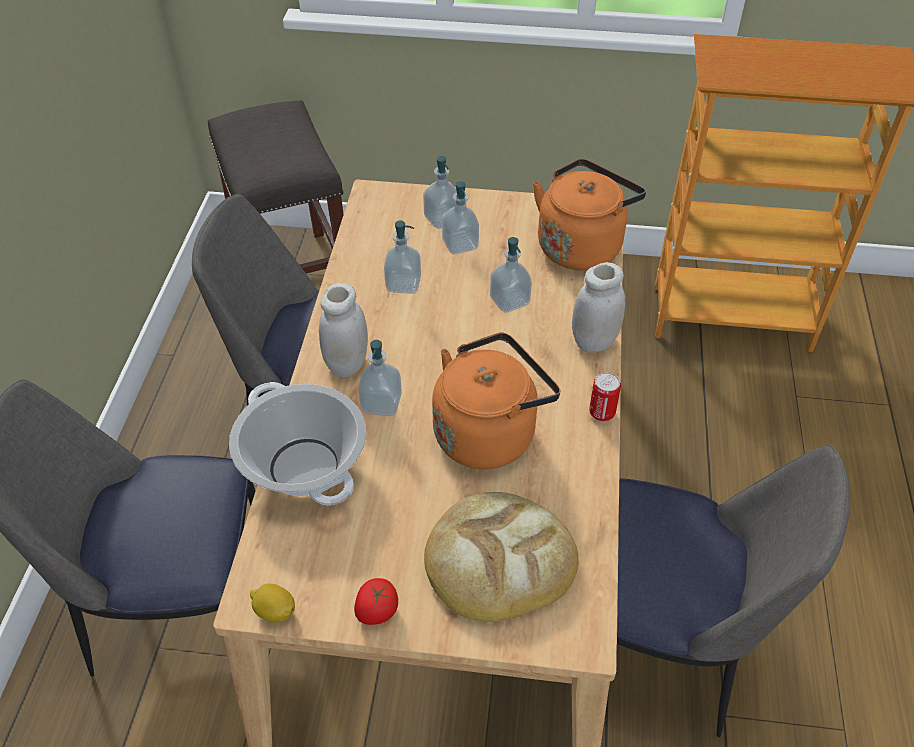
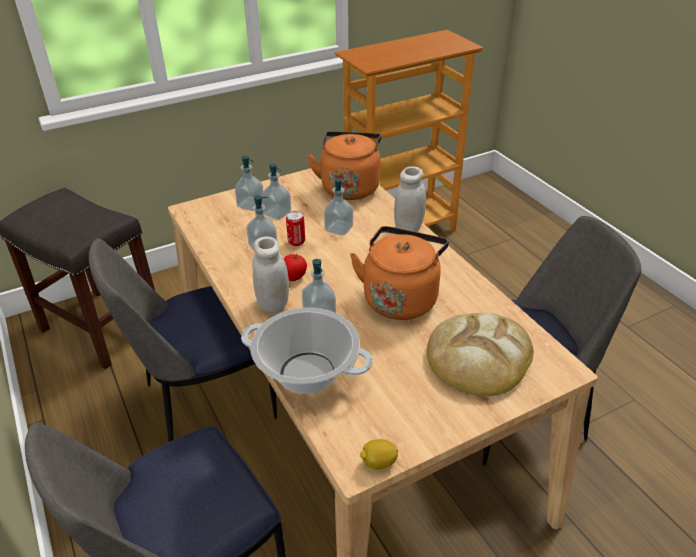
camera: 35 degrees left, 10 degrees down
(377, 611) = (441, 424): tomato -> tomato (294, 276)
(602, 413) = (451, 259): can -> can (296, 242)

